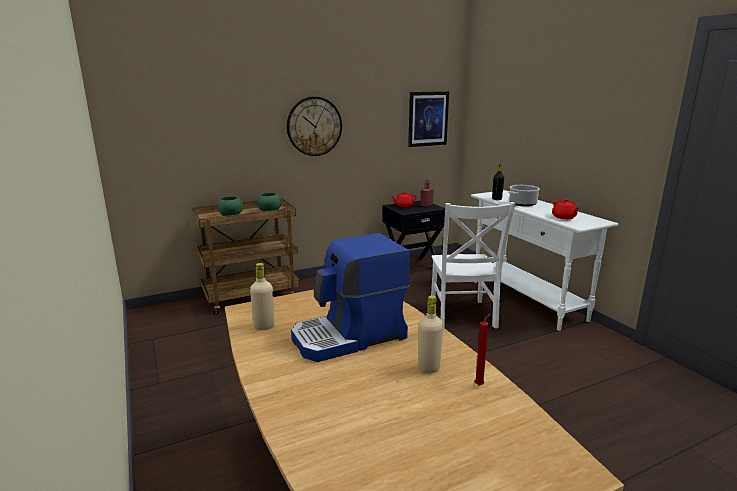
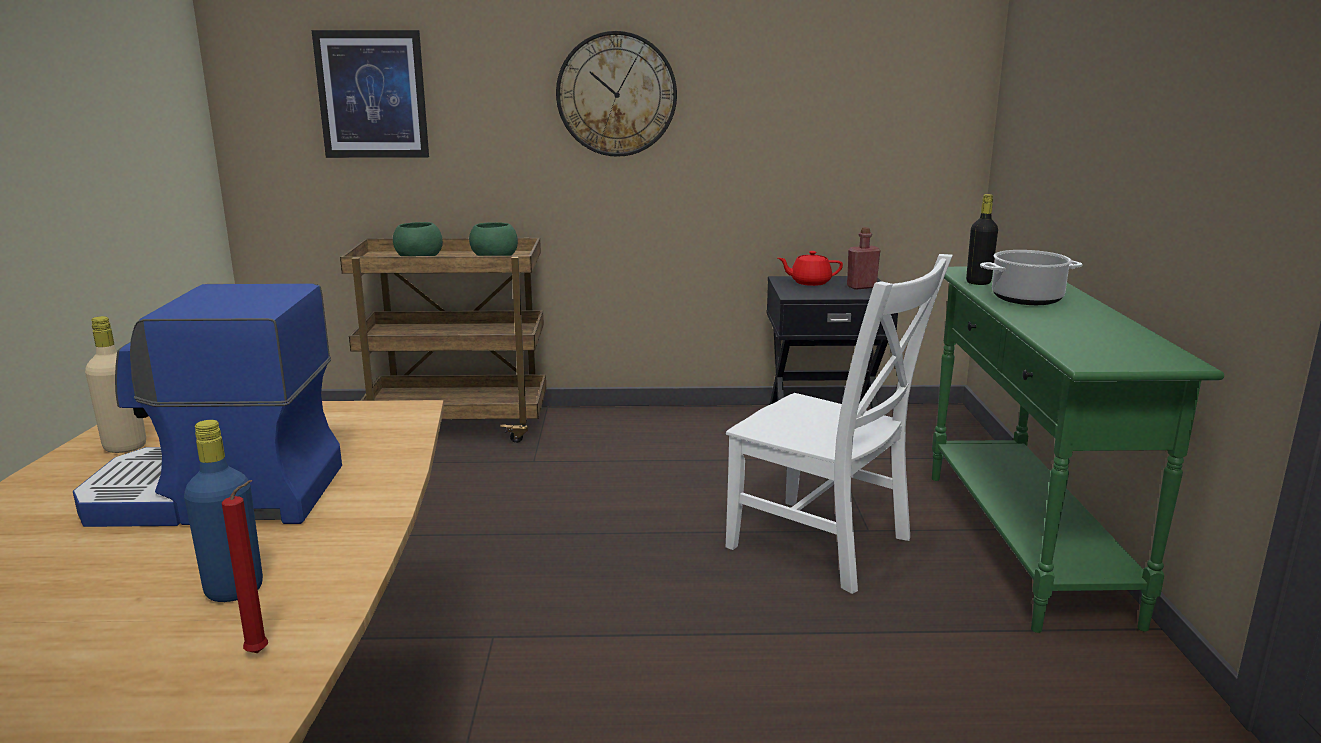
camera: 25 degrees right, 0 degrees up
(428, 119) = (895, 88): picture -> picture (372, 94)
(428, 368) = (234, 590): beige bottle -> blue bottle
(462, 316) = (825, 546): white chair -> white chair turned 75 degrees counterclockwise
(526, 300) = (1023, 544): white console table -> green console table
(564, 217) = (1082, 340): red teapot -> none

